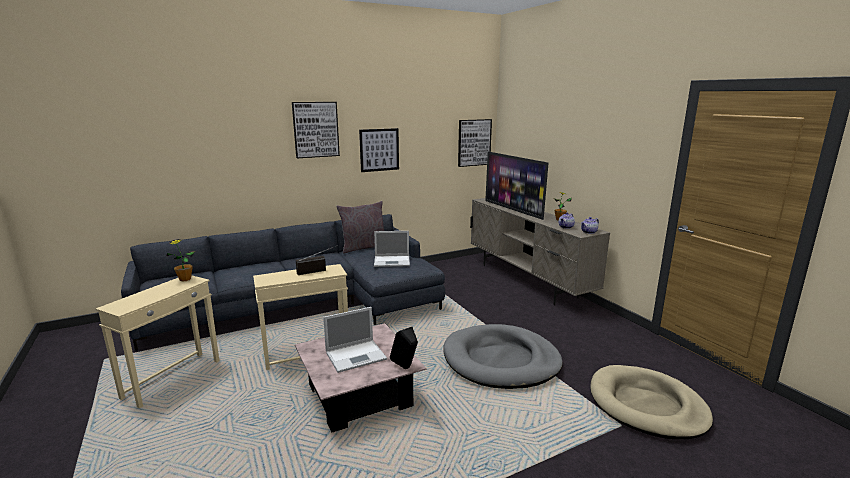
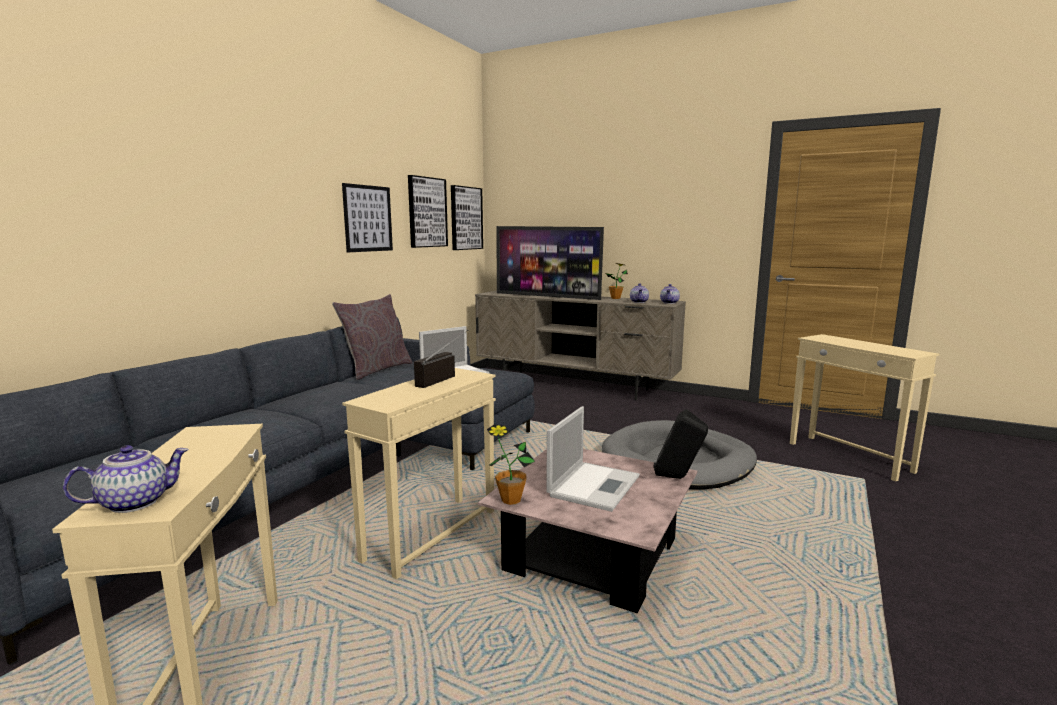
camera: 35 degrees left, 5 degrees down
(122, 305) = (135, 502): none -> teapot
(185, 279) = (203, 433): potted plant -> potted plant (511, 500)
(316, 129) = (282, 174): picture -> picture (427, 212)
(646, 405) = (849, 457): beige dog bed -> beige side table

